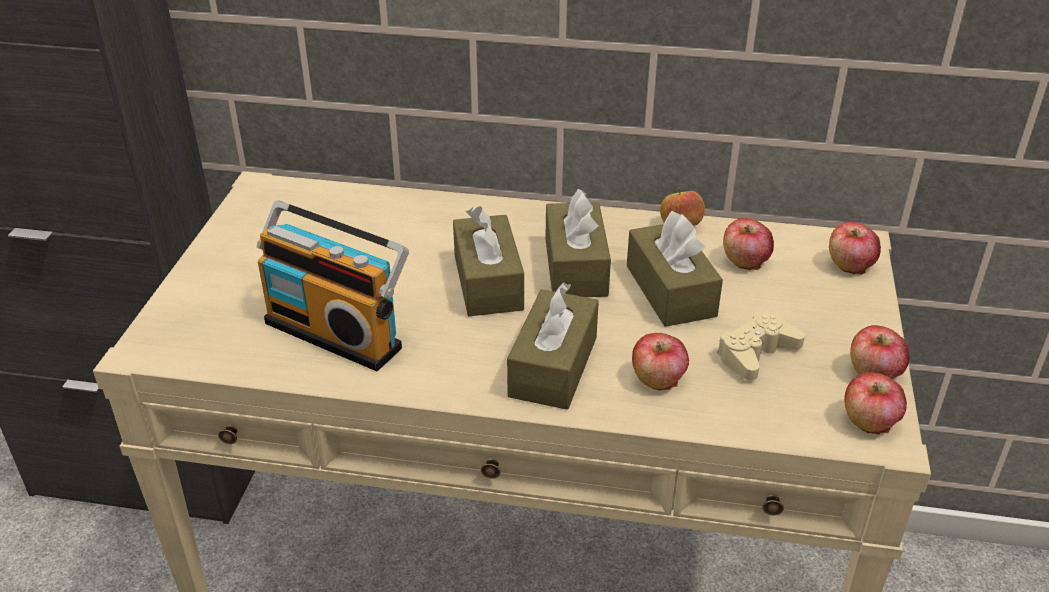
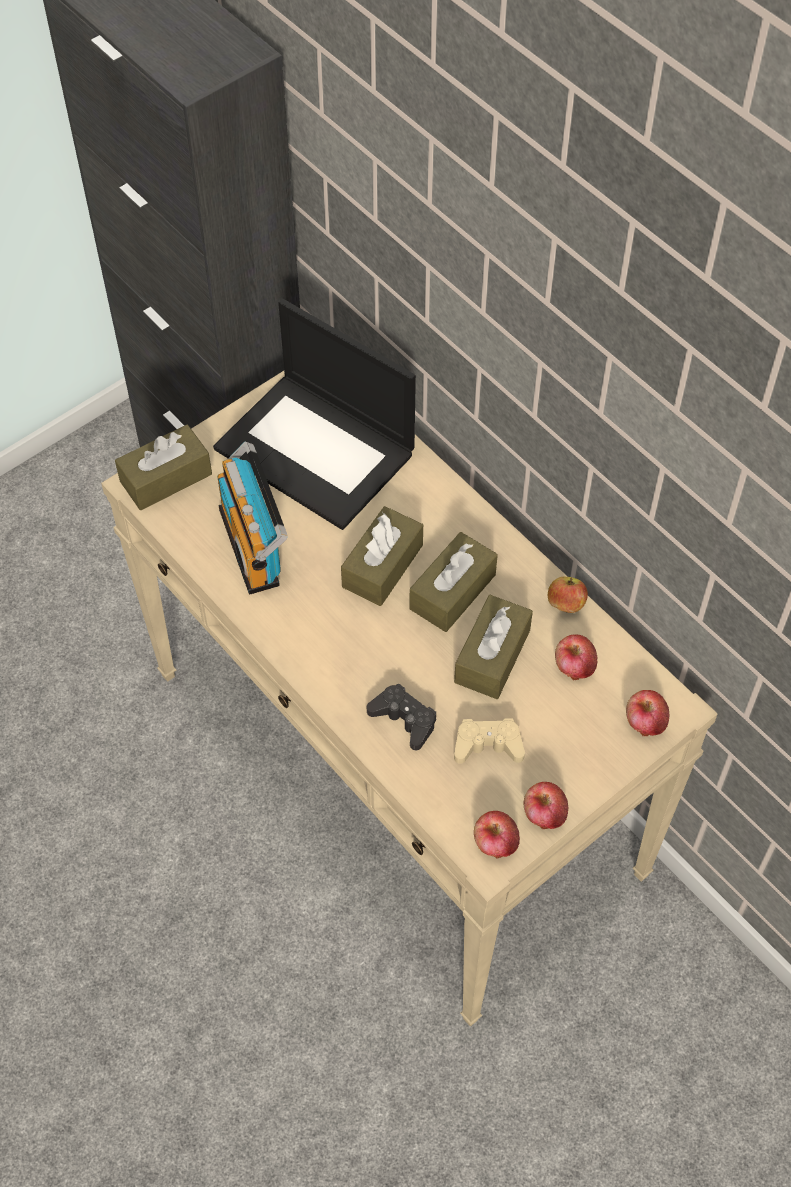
camera: 40 degrees right, 20 degrees up
(323, 236) = (317, 450): none -> laptop
(553, 366) = (353, 664): brown tissue box -> brown tissue box (166, 478)
(658, 379) = (404, 719): apple -> black game controller

